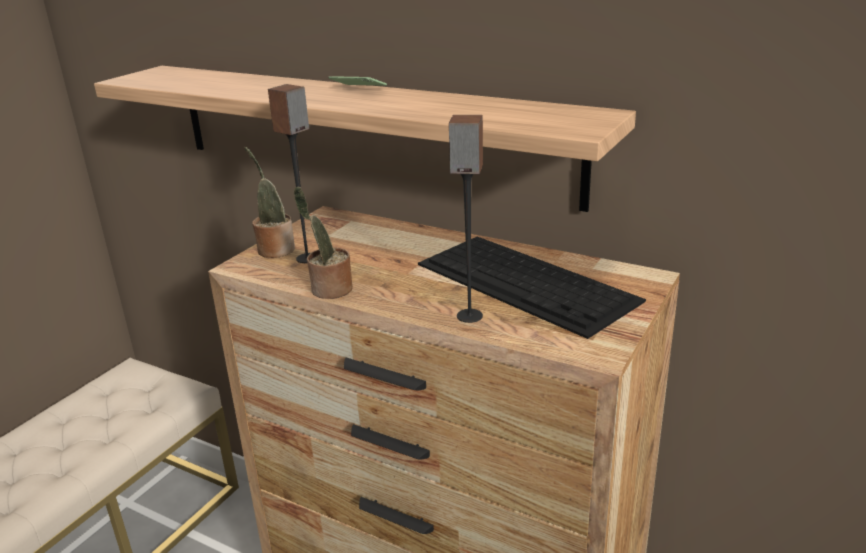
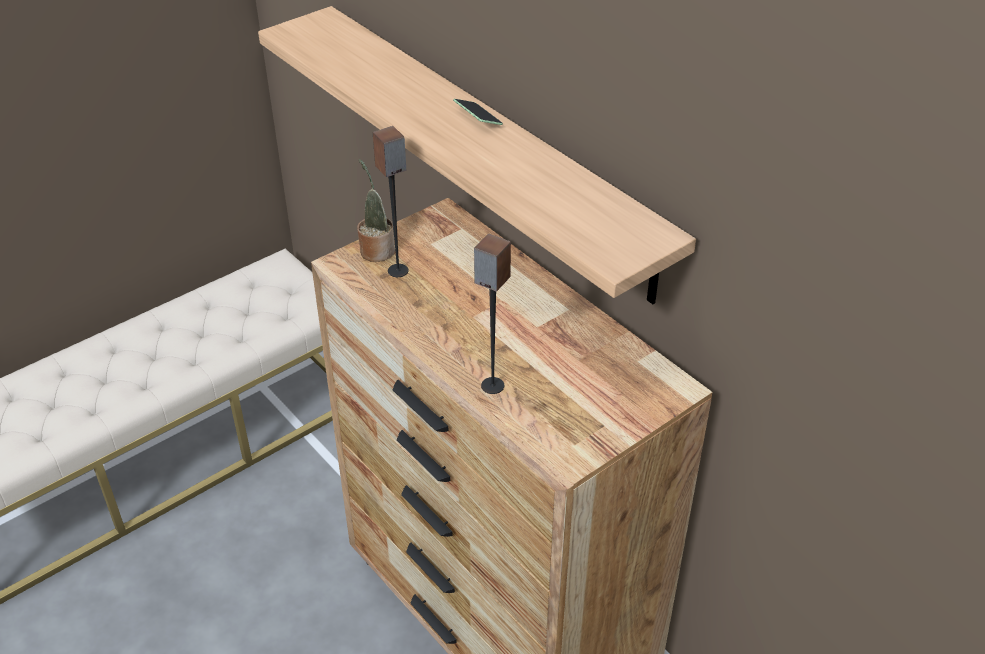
camera: 20 degrees right, 15 degrees up
(329, 290) = (396, 317): potted plant -> none
(527, 282) = (567, 361): keyboard -> none

